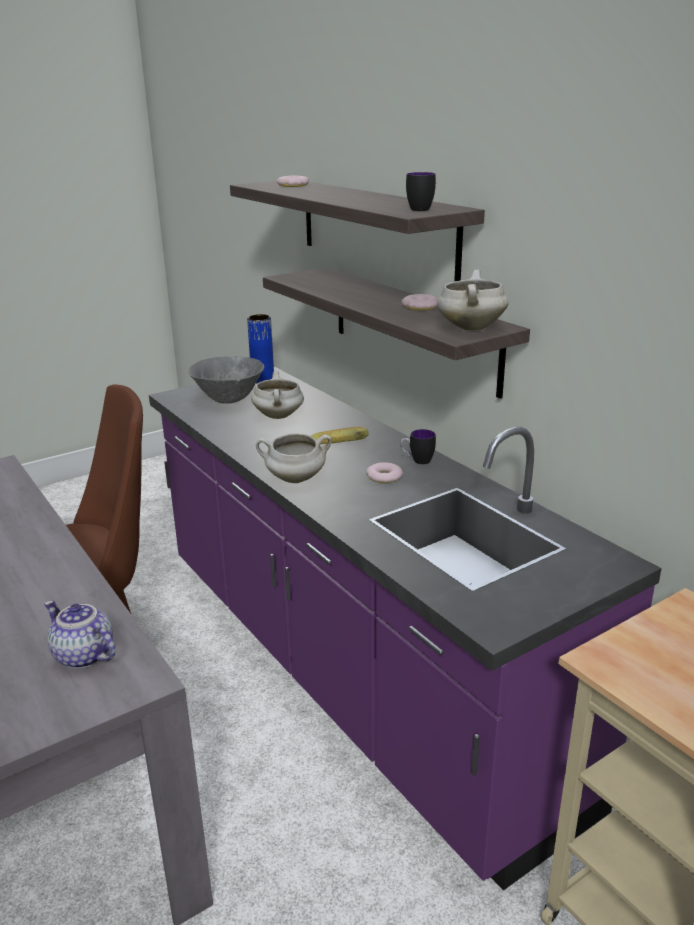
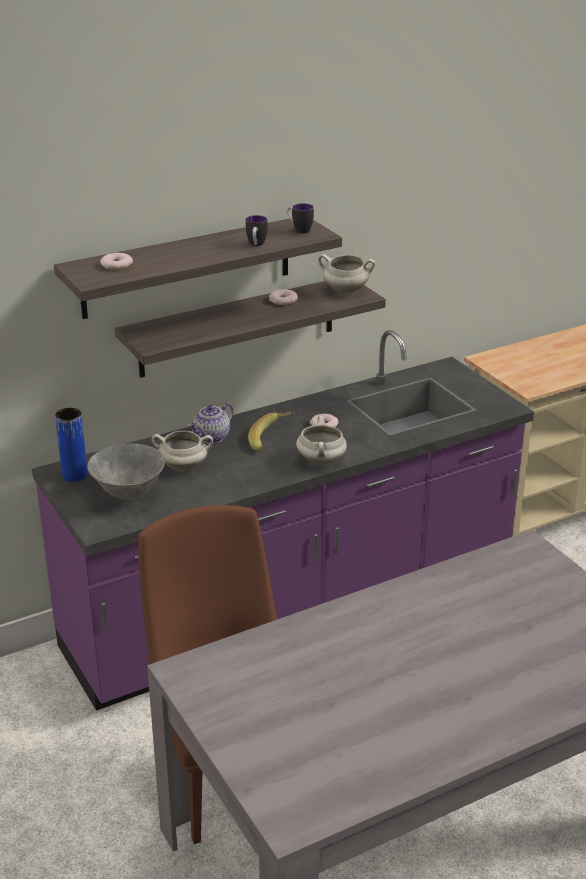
camera: 85 degrees left, 5 degrees up
(82, 656) = (507, 570): teapot -> teapot (212, 438)
(417, 461) = (299, 410): mug -> mug (256, 245)

